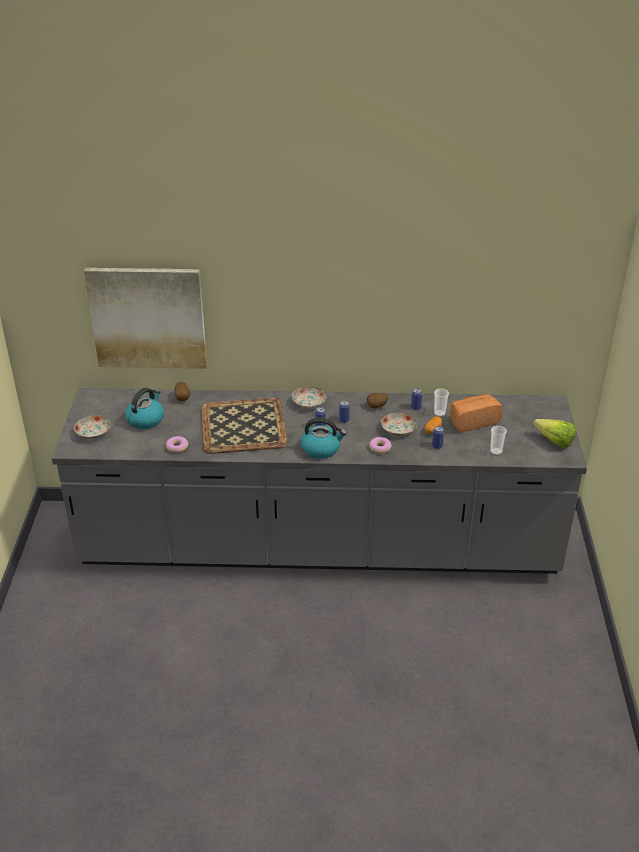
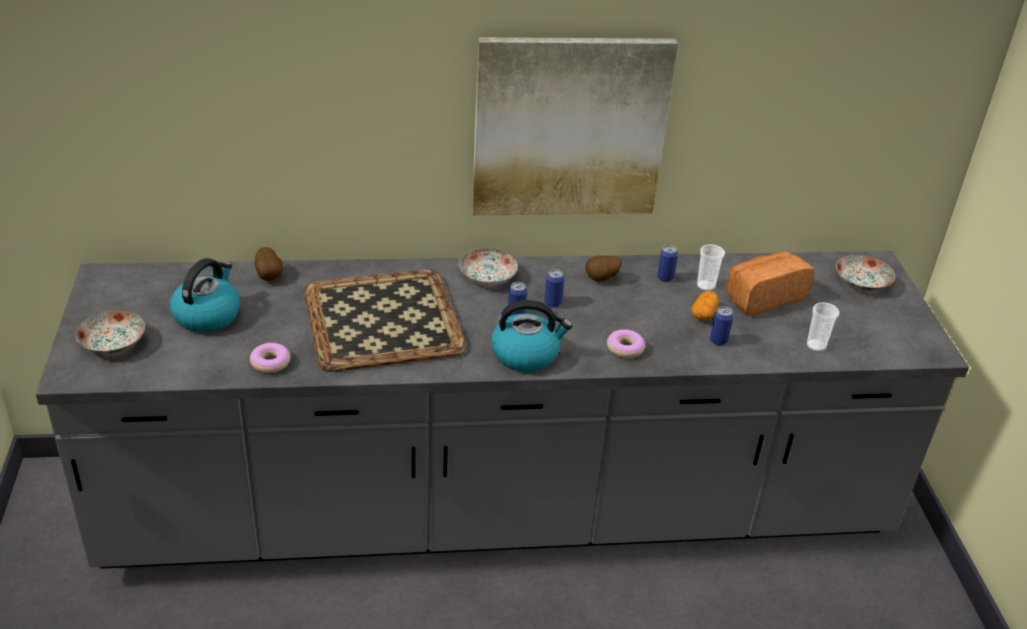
camera: 10 degrees left, 0 degrees up
(148, 317) = (204, 135): picture -> picture (569, 127)
(398, 430) = (647, 317): plate -> plate (861, 283)
(551, 440) = (896, 322): lettuce -> none

